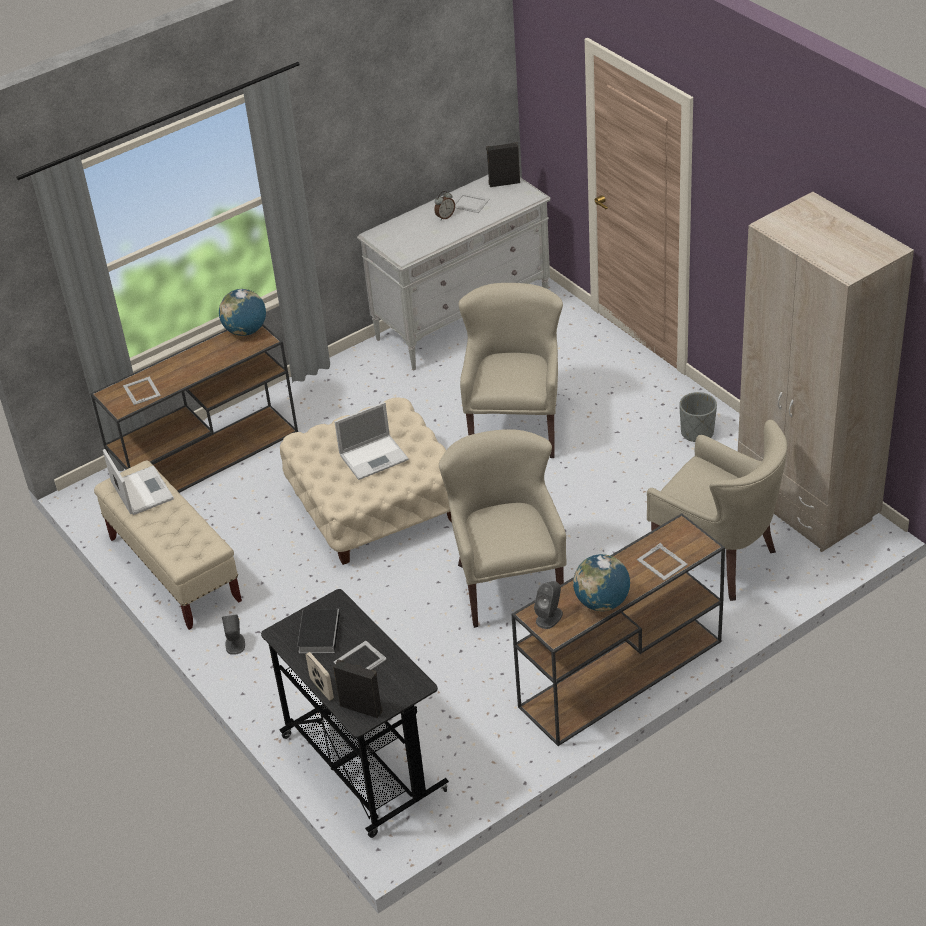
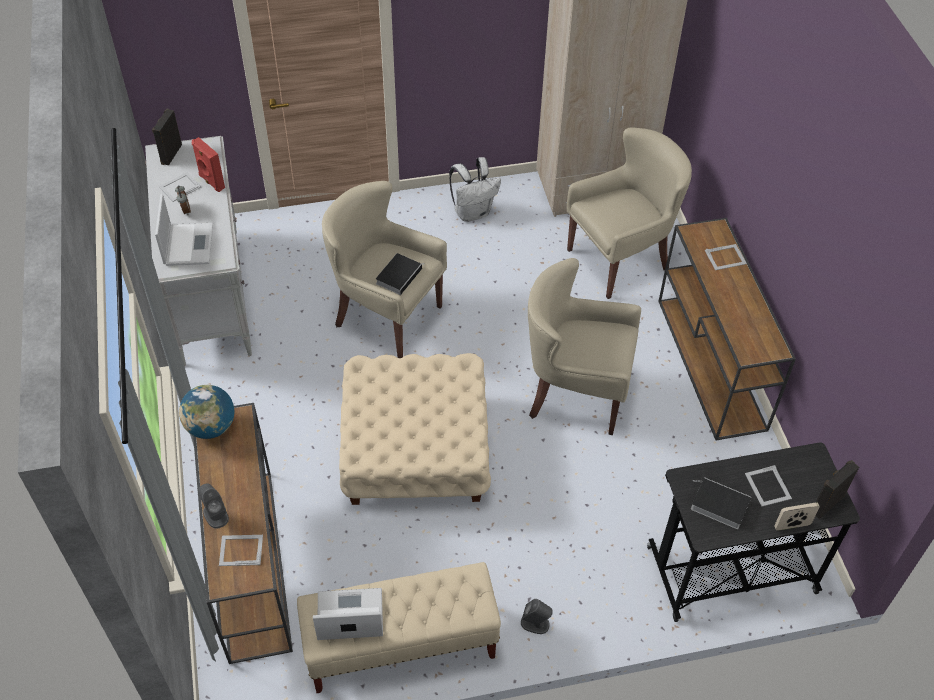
camera: 70 degrees left, 10 degrees up
(375, 457) = (421, 406): laptop -> laptop (188, 243)
(488, 215) = (211, 182): none -> red speaker
(503, 379) = (399, 275): none -> book
(549, 617) = (755, 346): grey speaker -> grey speaker (215, 514)
(602, 602) = (753, 308): globe -> none
(697, 433) = (473, 212): grey planter -> white backpack

